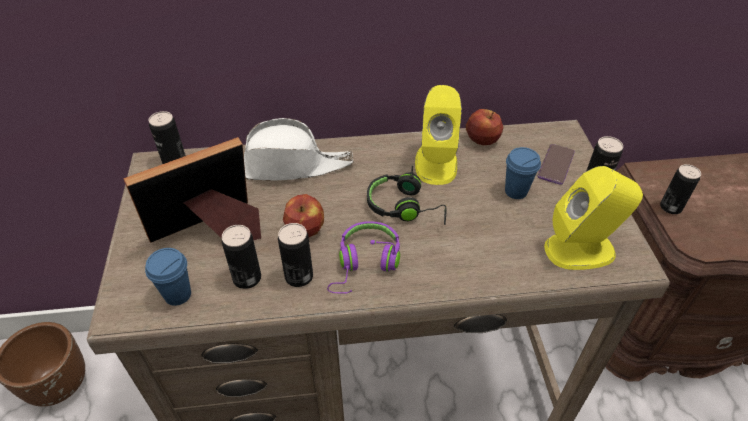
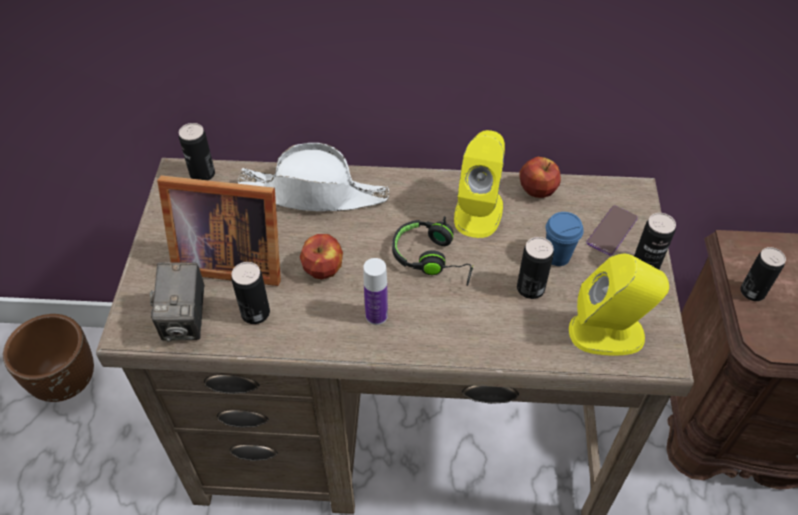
camera: 10 degrees right, 5 degrees up
(178, 294) = (186, 320): blue cup -> camera
(211, 232) = (228, 258): picture frame -> picture frame turned 150 degrees counterclockwise
(299, 276) = (307, 319): can -> can (530, 288)
(365, 264) = (376, 315): purple headphones -> bottle

